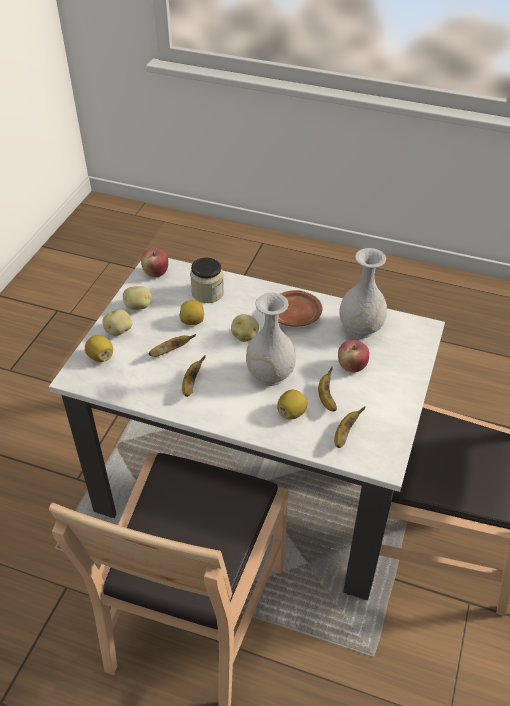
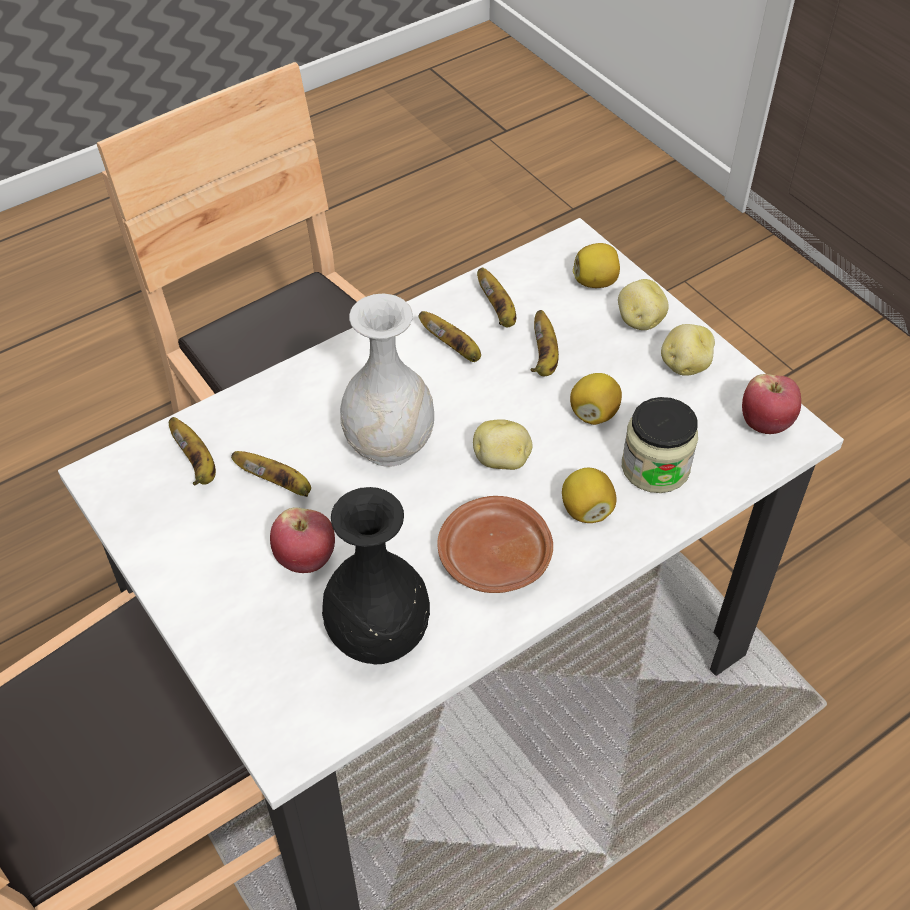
camera: 125 degrees right, 5 degrees up
(151, 381) = (498, 311): none -> banana
(292, 413) = (293, 428): lemon -> lemon (586, 510)
(361, 328) = (377, 637): white vase -> black vase

